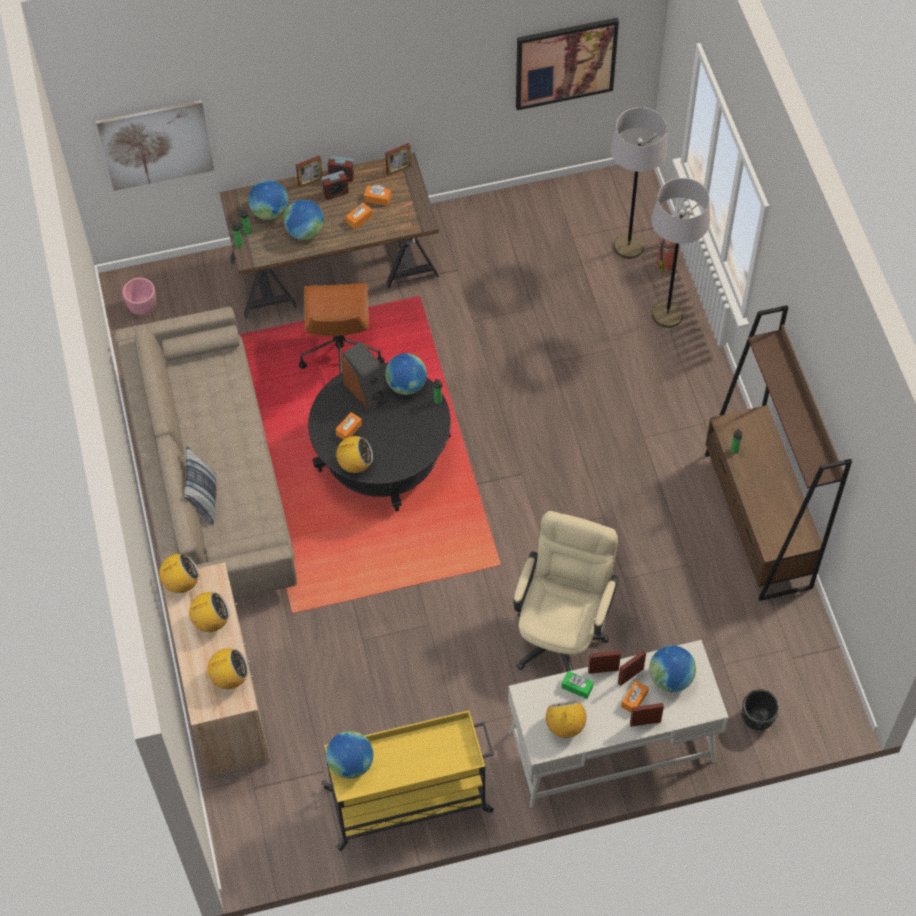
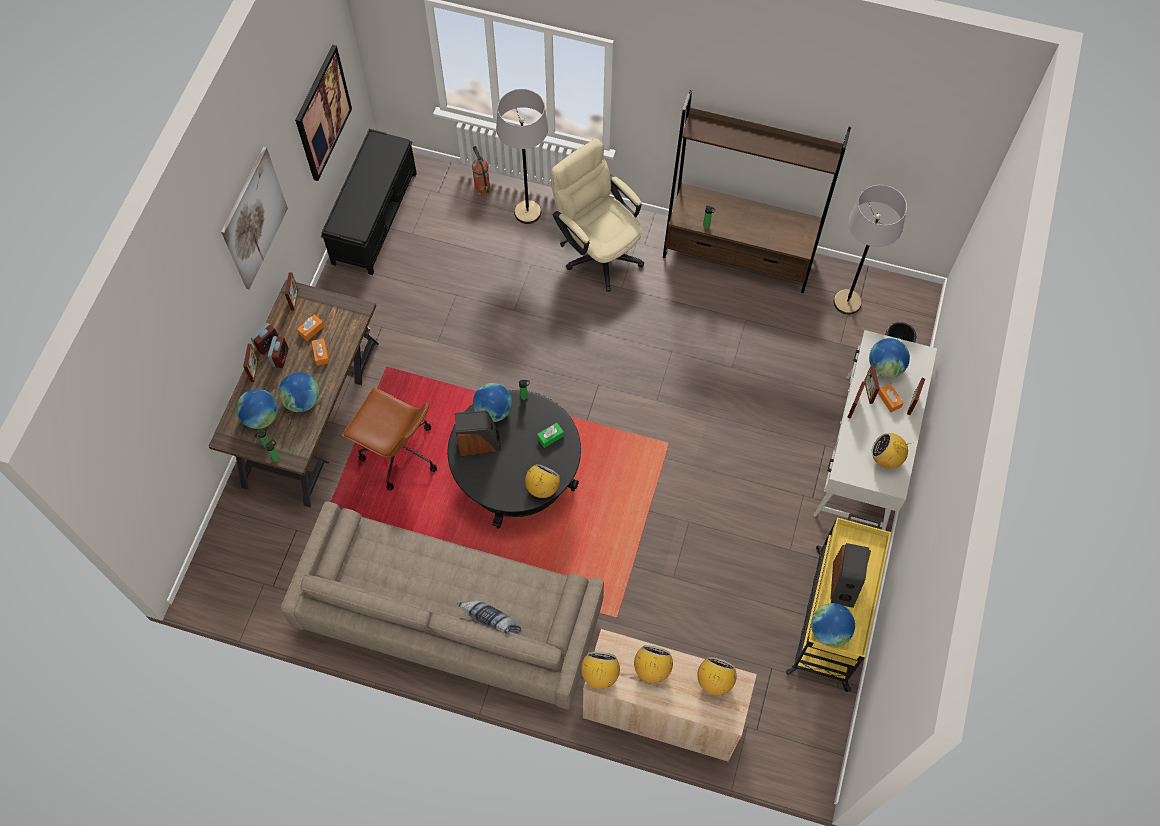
camera: 60 degrees left, 5 degrees up
(142, 308) = (238, 584): pink planter -> none
(156, 145) = (157, 456): picture -> picture (254, 219)
(349, 429) = (506, 475): orange tissue box -> none
(408, 755) = (844, 584): none -> speaker
(562, 631) = (751, 432): beige office chair -> beige office chair (598, 251)
(568, 199) = (375, 217): none -> black bench
(577, 687) = (857, 432): green tissue box -> green tissue box (550, 437)
(628, 247) = (448, 202): grey floor lamp -> grey floor lamp (847, 302)

